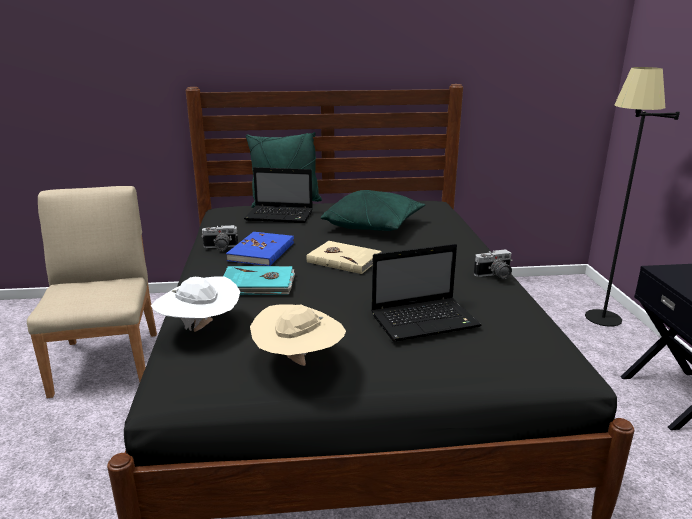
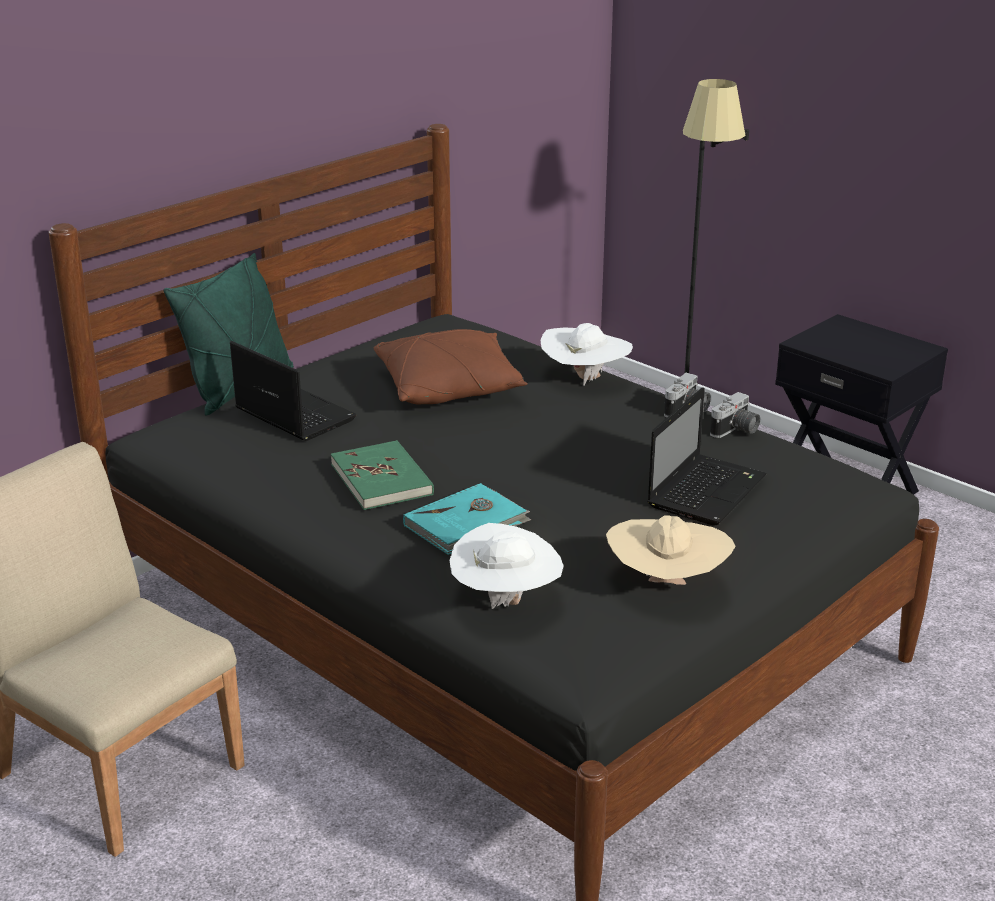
camera: 40 degrees left, 5 degrees up
(220, 248) = (310, 496): camera -> camera (736, 431)
(262, 252) = (382, 479): blue book -> green book
(281, 216) = (292, 414): laptop -> laptop turned 105 degrees counterclockwise
(344, 259) = (503, 451): beige book -> none
(373, 226) = (449, 388): green pillow -> brown pillow
(457, 243) = (585, 379): none -> white hat

